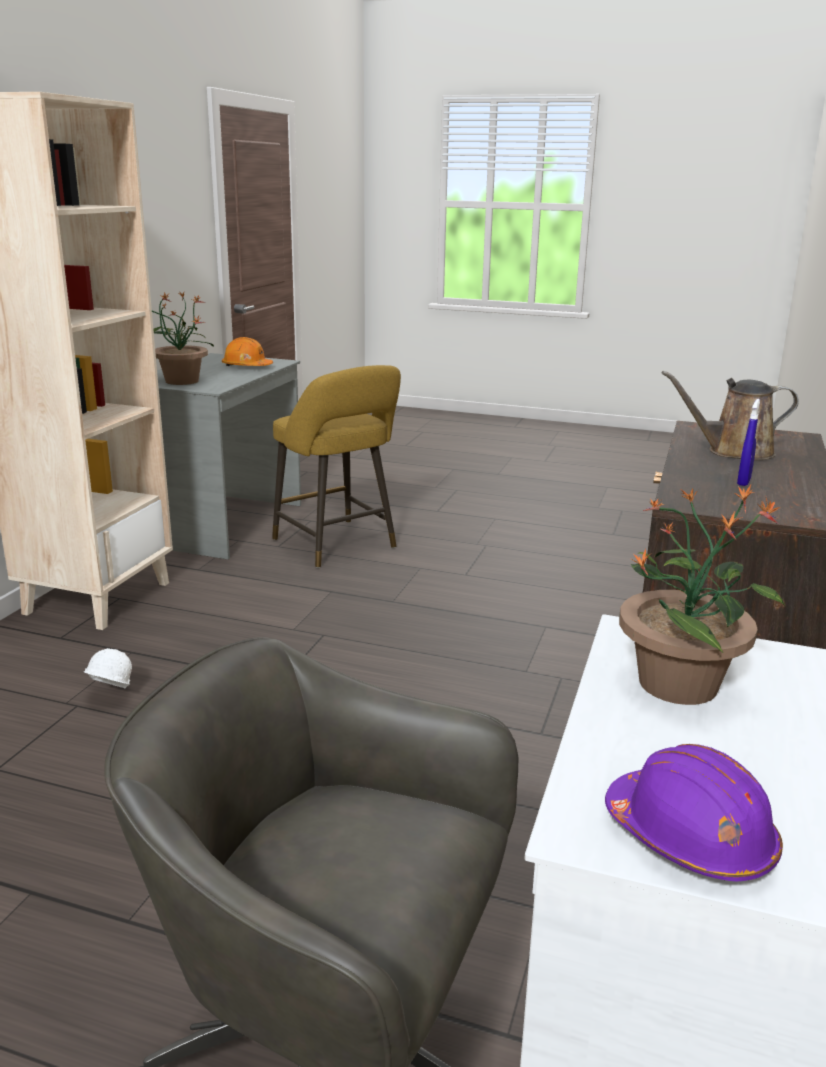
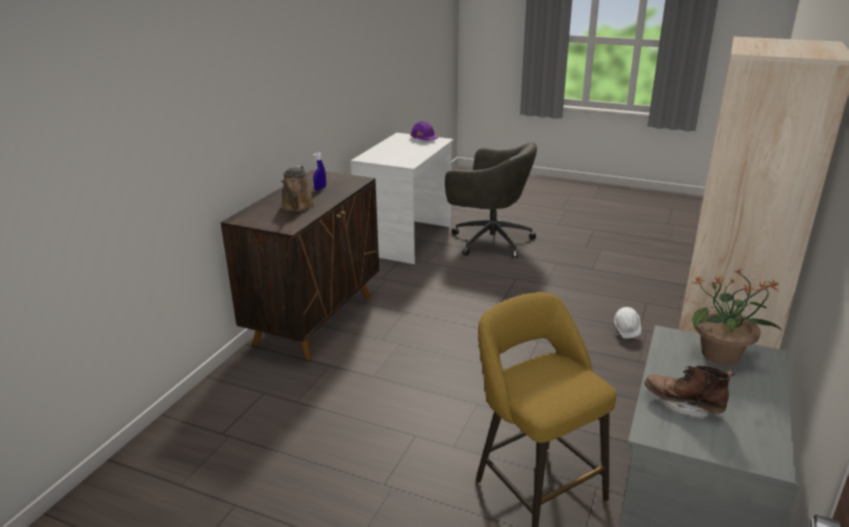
camera: 175 degrees left, 5 degrees up
(247, 367) = (683, 405): orange hard hat -> brown boot
(680, 683) = (405, 155): potted plant -> none
(734, 452) = (297, 206): brown watering can -> brown watering can turned 90 degrees clockwise

